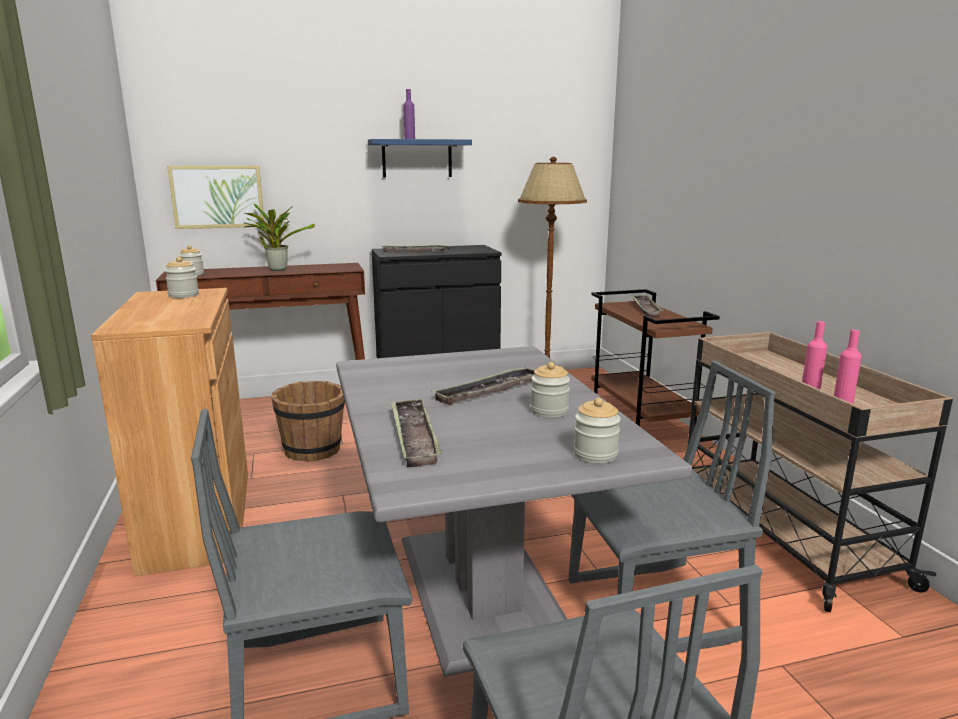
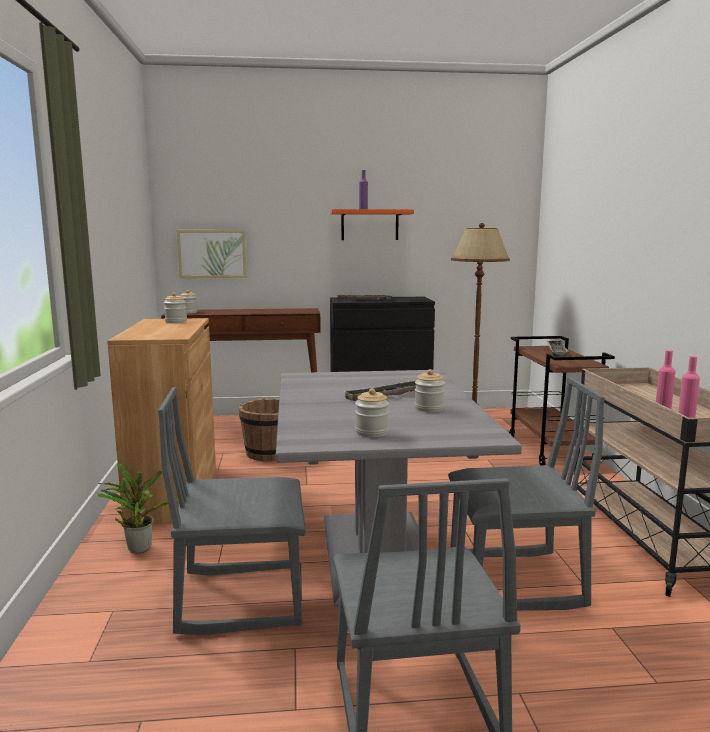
camera: 10 degrees right, 5 degrees down
(277, 269) = (253, 311): potted plant -> potted plant (139, 547)
(414, 437) = (319, 417): tray -> none
(417, 158) = (369, 225): blue shelf -> orange shelf
(595, 454) = (449, 434): jar -> jar (371, 432)

